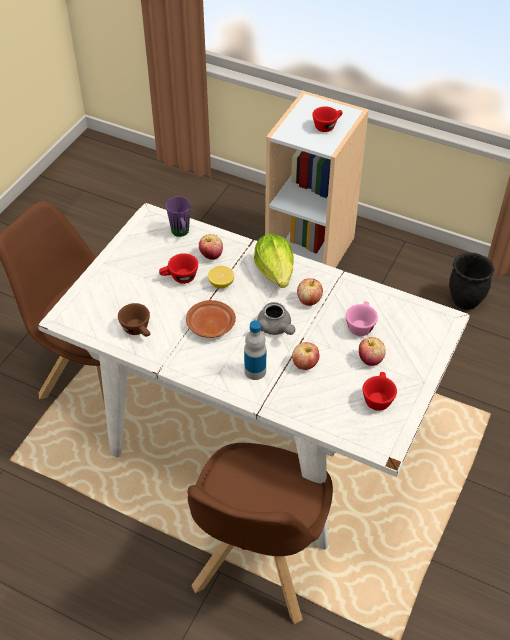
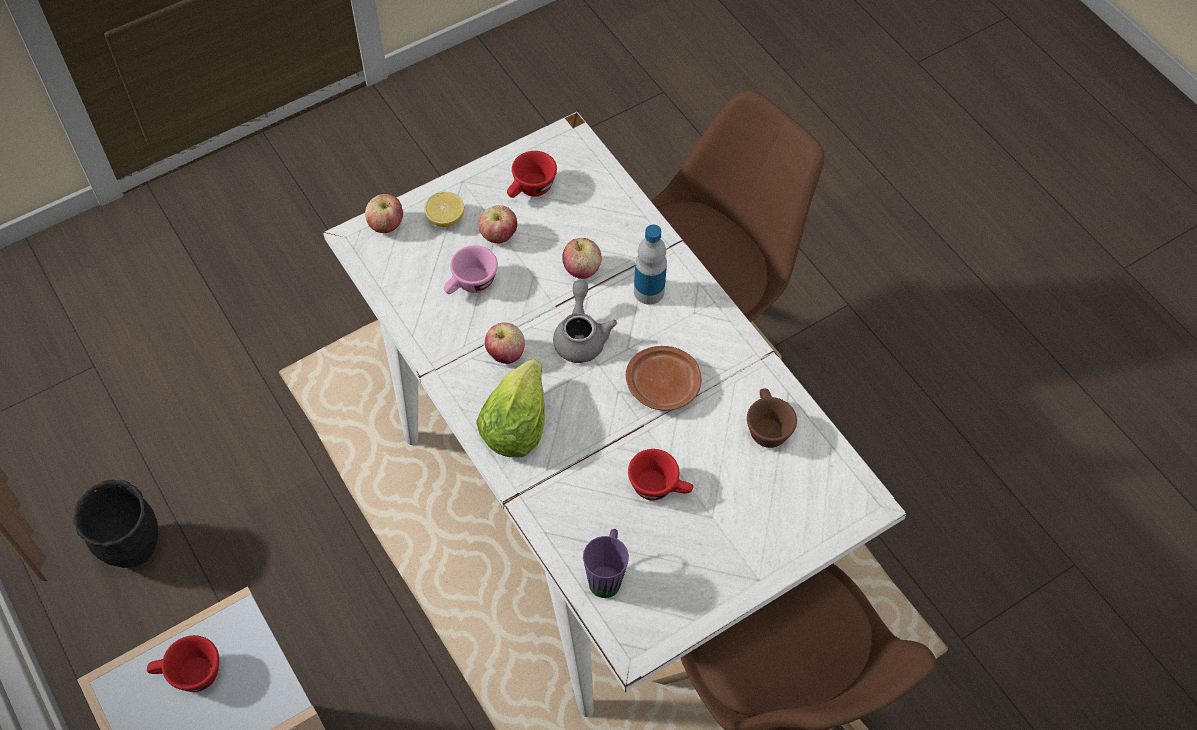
camera: 150 degrees left, 10 degrees up
(211, 255) = (587, 504): apple -> apple (386, 225)
(221, 283) = (605, 445): lemon -> lemon (445, 219)

